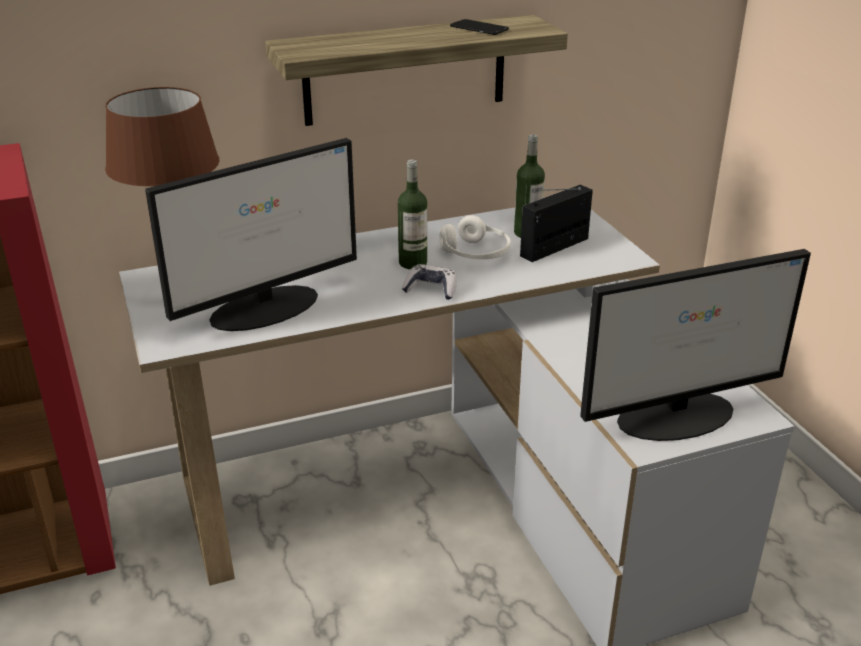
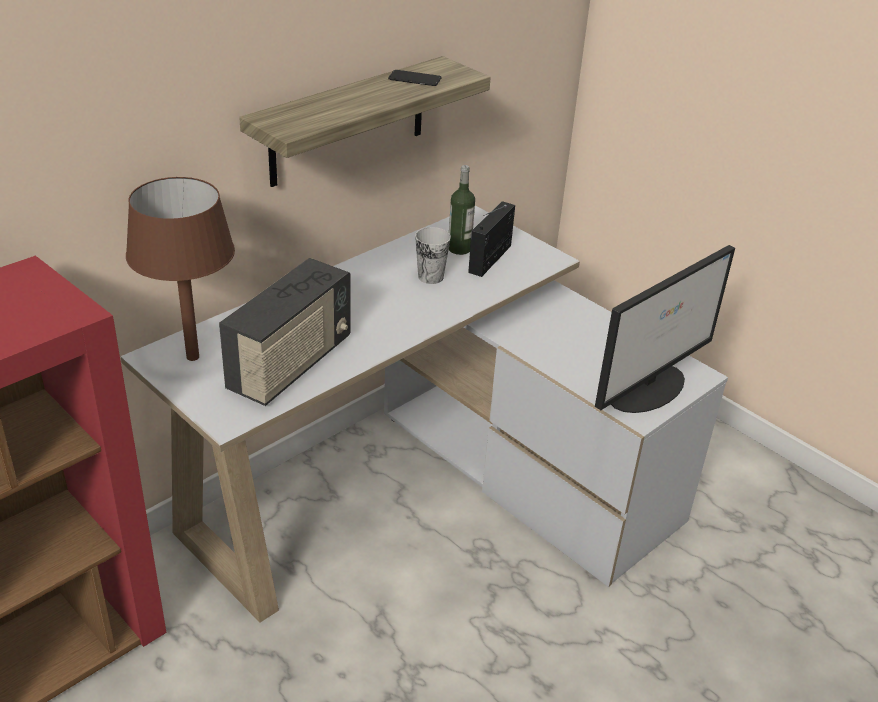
camera: 25 degrees left, 5 degrees up
(267, 307) = (291, 365): monitor -> radio
(413, 263) = (385, 296): bottle -> none
(431, 289) = (418, 319): game controller -> none
(475, 253) = (430, 277): white headphones -> cup

